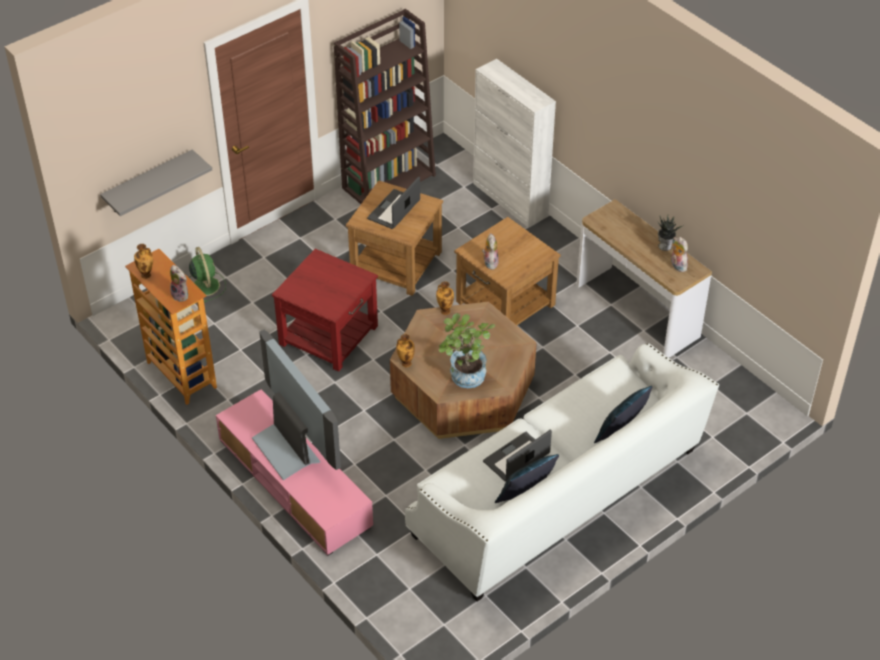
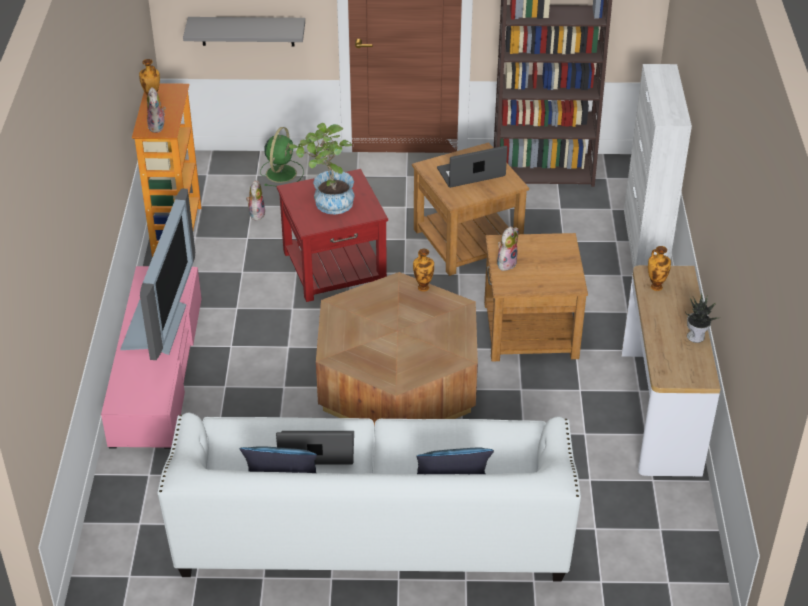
camera: 40 degrees right, 5 degrees down
(405, 363) = (331, 311): vase -> vase (656, 286)
(464, 379) = (367, 355): potted plant -> potted plant (328, 203)
(677, 266) = (685, 362): plush toy -> plush toy (256, 213)

